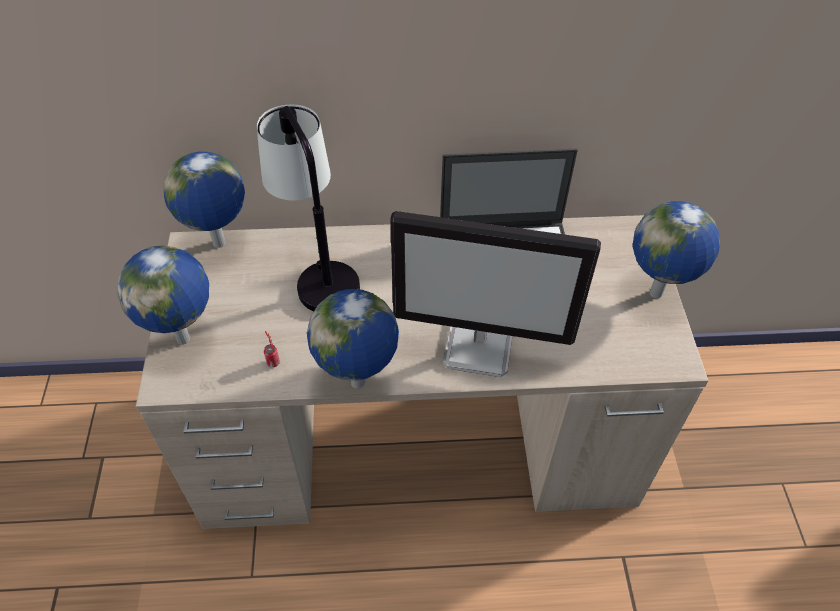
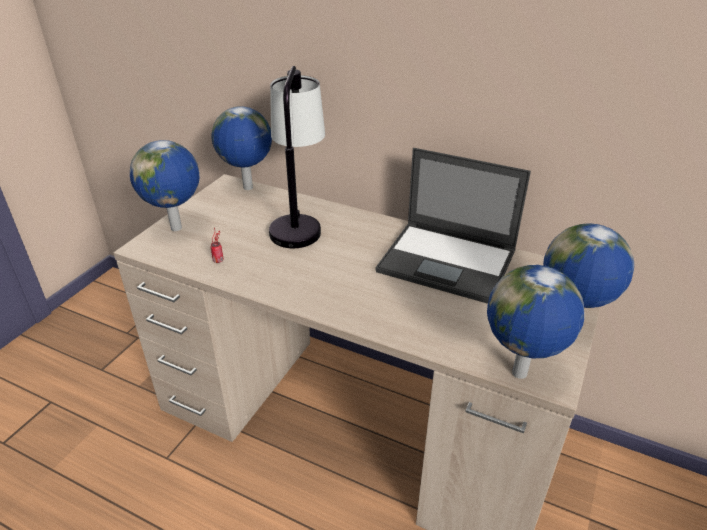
camera: 30 degrees right, 15 degrees down
(359, 383) = (264, 294): globe -> globe (520, 375)
(480, 347) = (377, 305): monitor -> none

